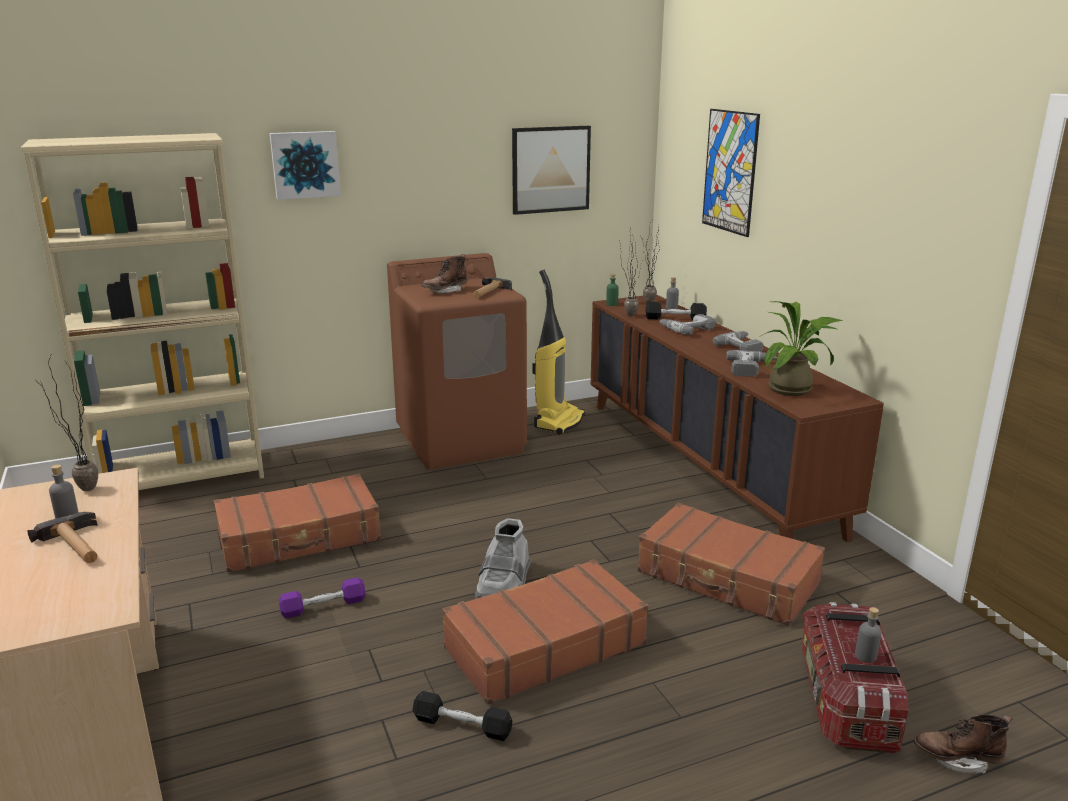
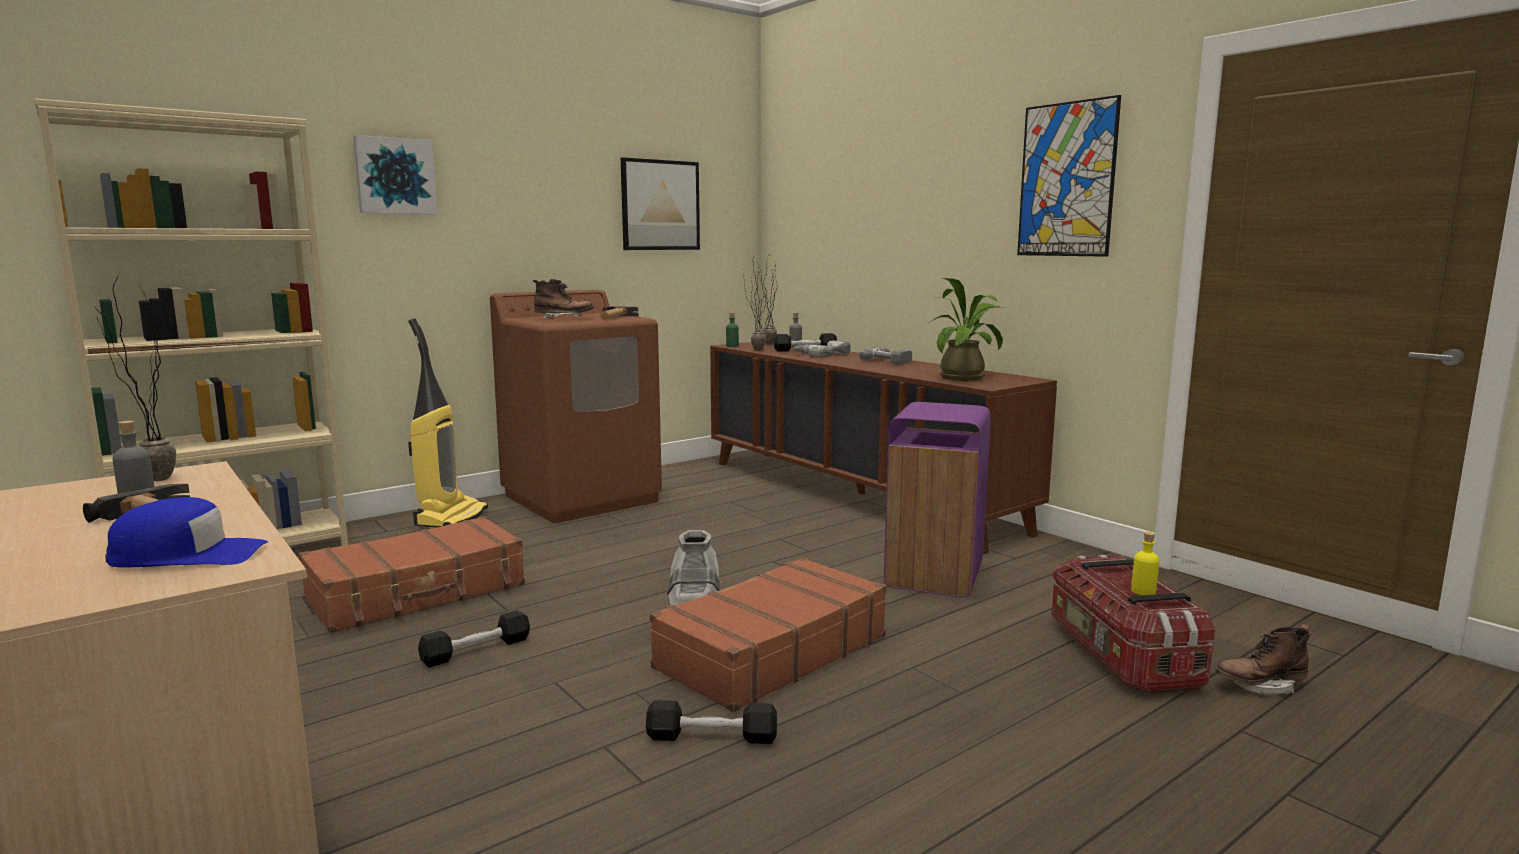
camera: 15 degrees left, 10 degrees down
(76, 593) = (188, 555): none -> blue cap
(323, 606) = (476, 650): purple dumbbell -> black dumbbell
(445, 291) = (564, 318): brown boot -> brown boot turned 135 degrees counterclockwise
(558, 421) = (684, 476): vacuum cleaner -> vacuum cleaner (450, 518)
(727, 579) = (935, 576): brown suitcase -> purple trash can
(730, 171) = (851, 194): picture -> picture (1066, 180)
(752, 368) = (912, 370): power drill -> none
(865, 656) = (1143, 591): grey bottle -> yellow bottle

